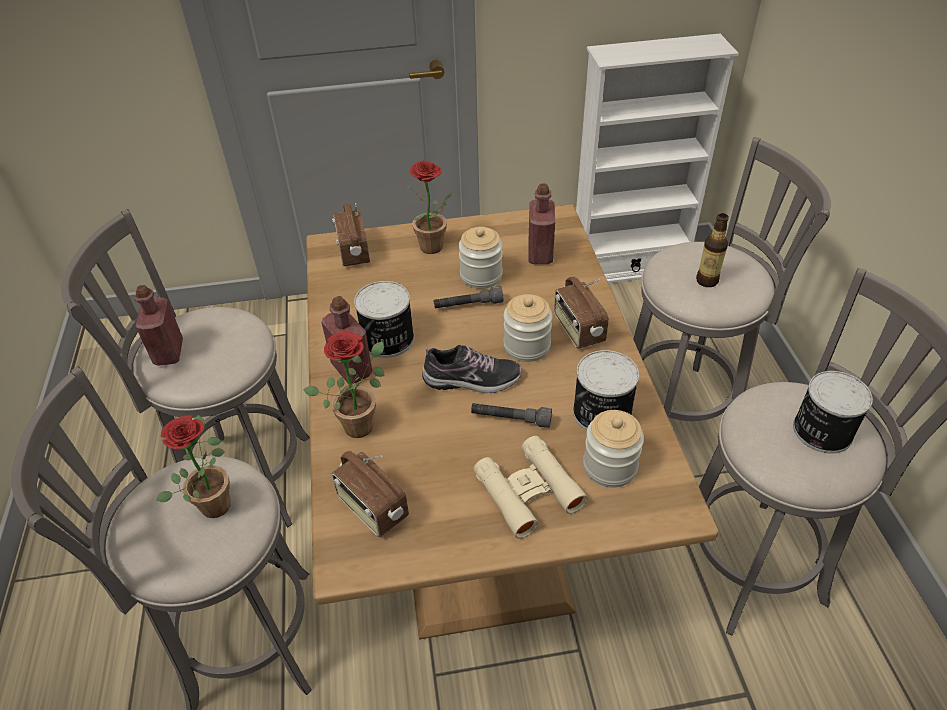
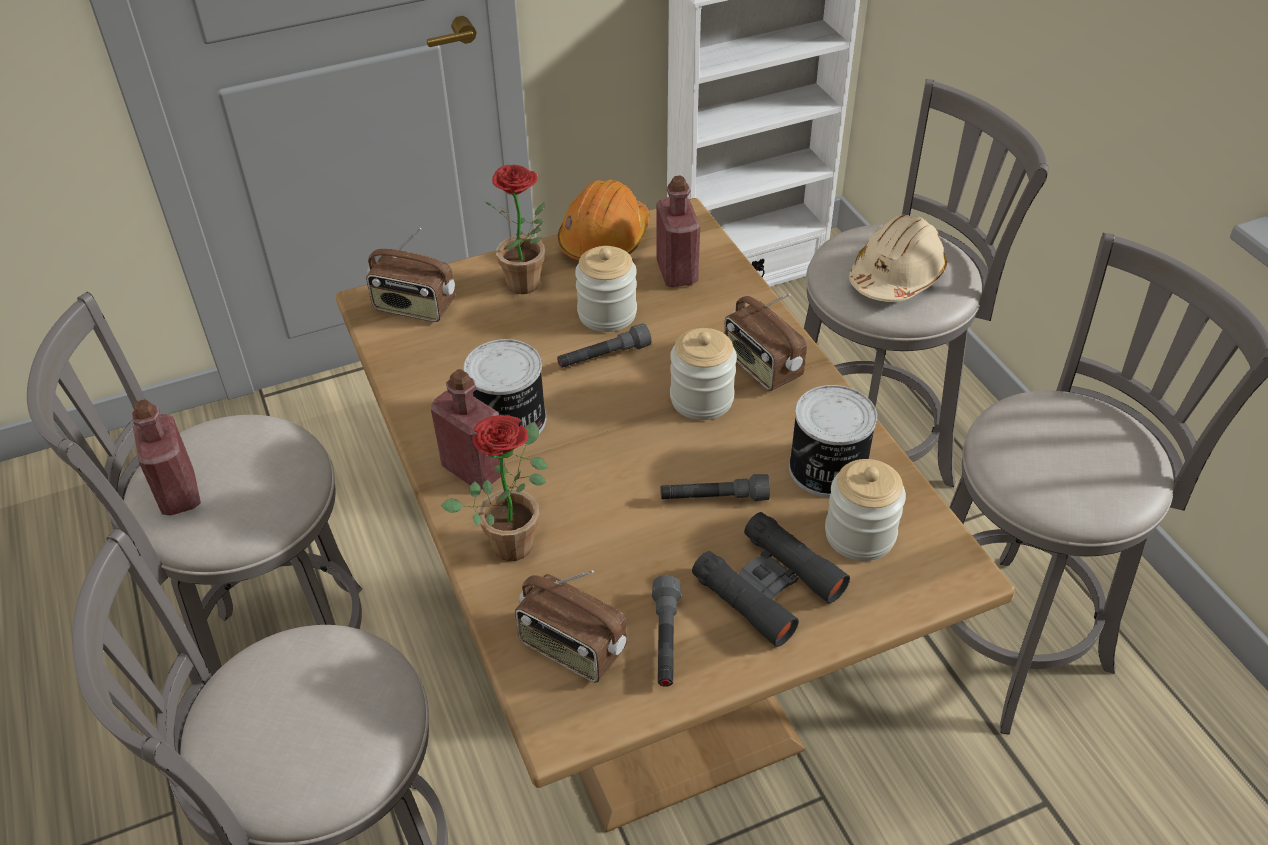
camera: 15 degrees left, 0 degrees up
(214, 500) = (329, 686): potted plant -> none
(353, 252) = (414, 308): radio -> radio turned 45 degrees counterclockwise
(440, 516) = (665, 640): none -> grey flashlight
(472, 380) = (644, 455): shoe -> none
(497, 225) = (605, 240): none -> orange hard hat
(528, 491) = (768, 586): beige binoculars -> black binoculars
(707, 281) = (896, 276): bottle -> beige hard hat
(821, 431) = (1090, 445): can -> none

